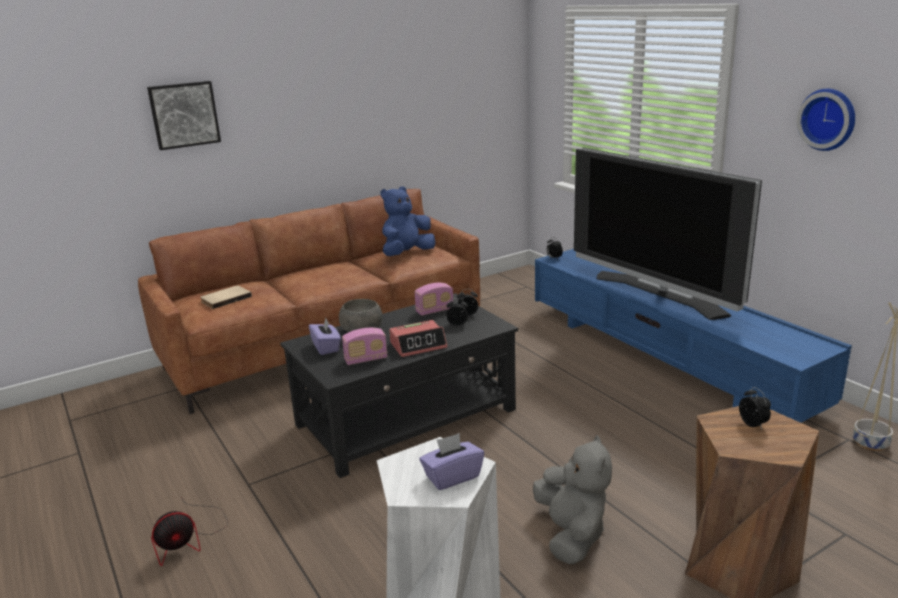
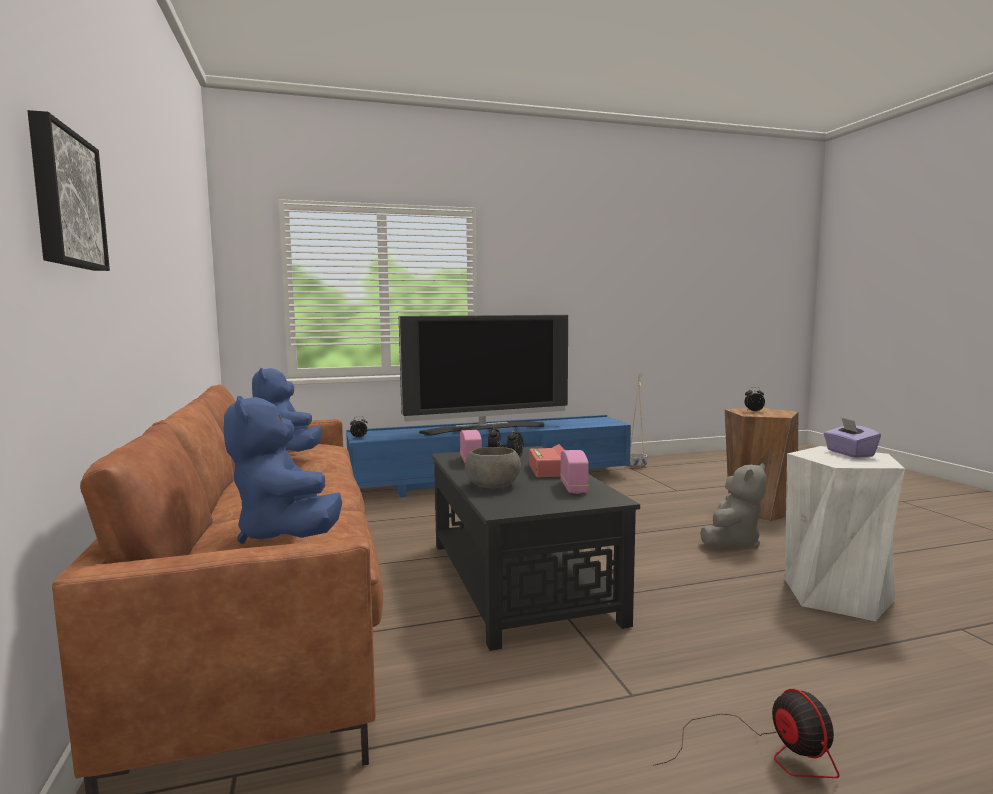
camera: 75 degrees left, 15 degrees down
(225, 298) = (285, 535): beige book -> blue plush toy
(326, 347) = (526, 500): purple tissue box -> none
(571, 535) = (732, 542): grey plush toy -> grey plush toy turned 120 degrees clockwise
(828, 119) = (551, 282): wall clock -> none

